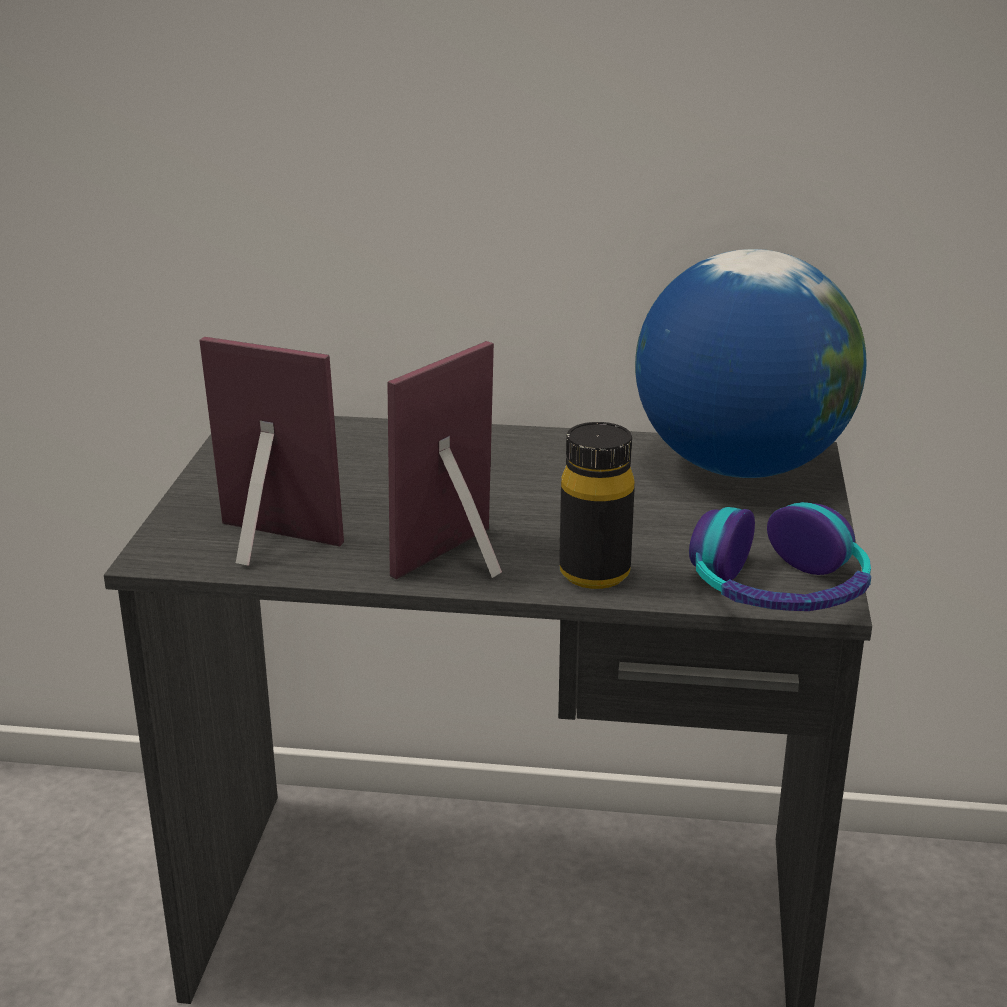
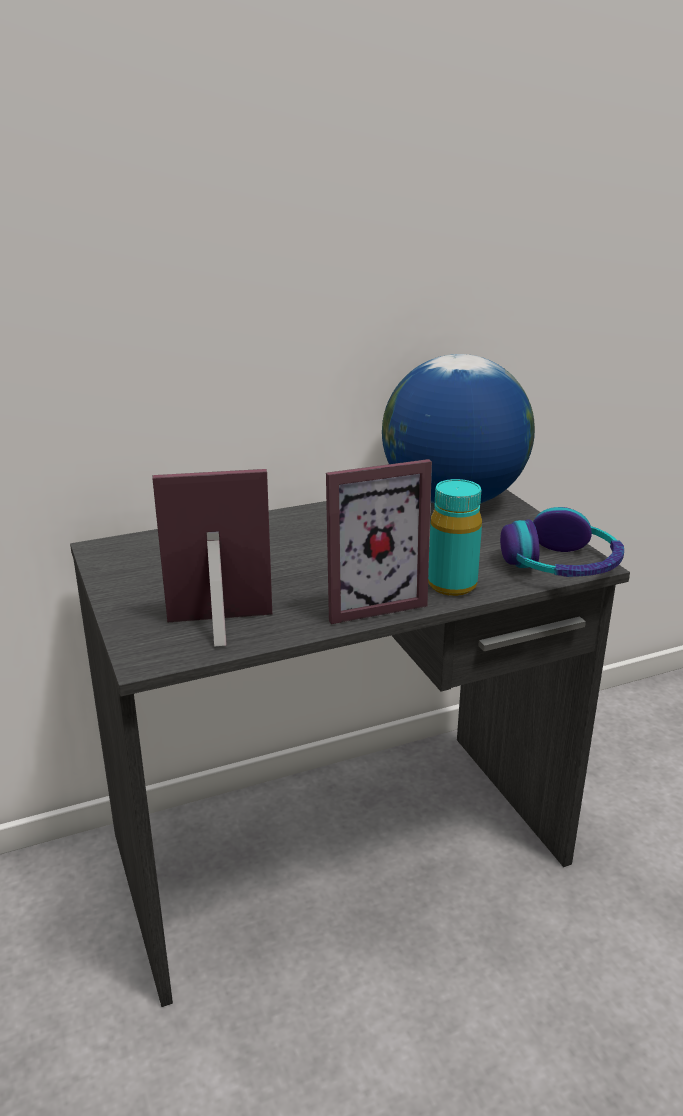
camera: 30 degrees left, 0 degrees up
(467, 563) = (369, 601): picture frame -> picture frame turned 120 degrees counterclockwise
(594, 573) = (452, 585): black bottle -> turquoise bottle

